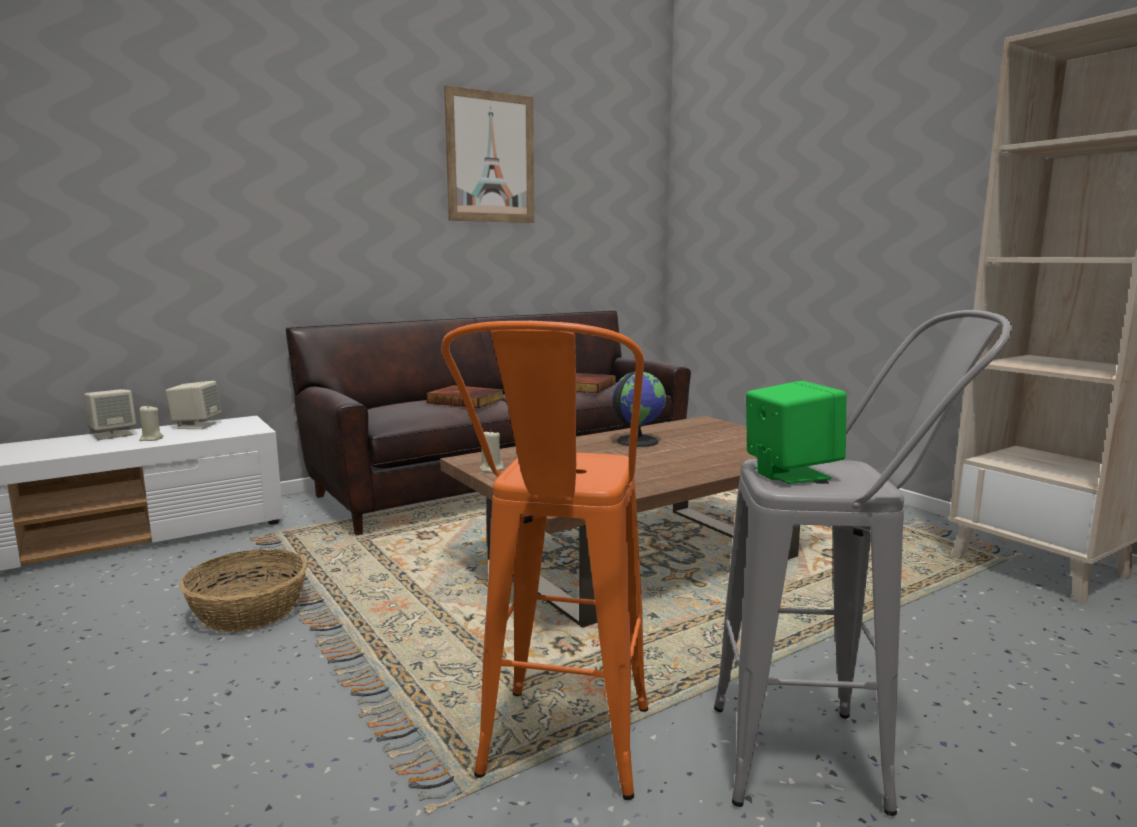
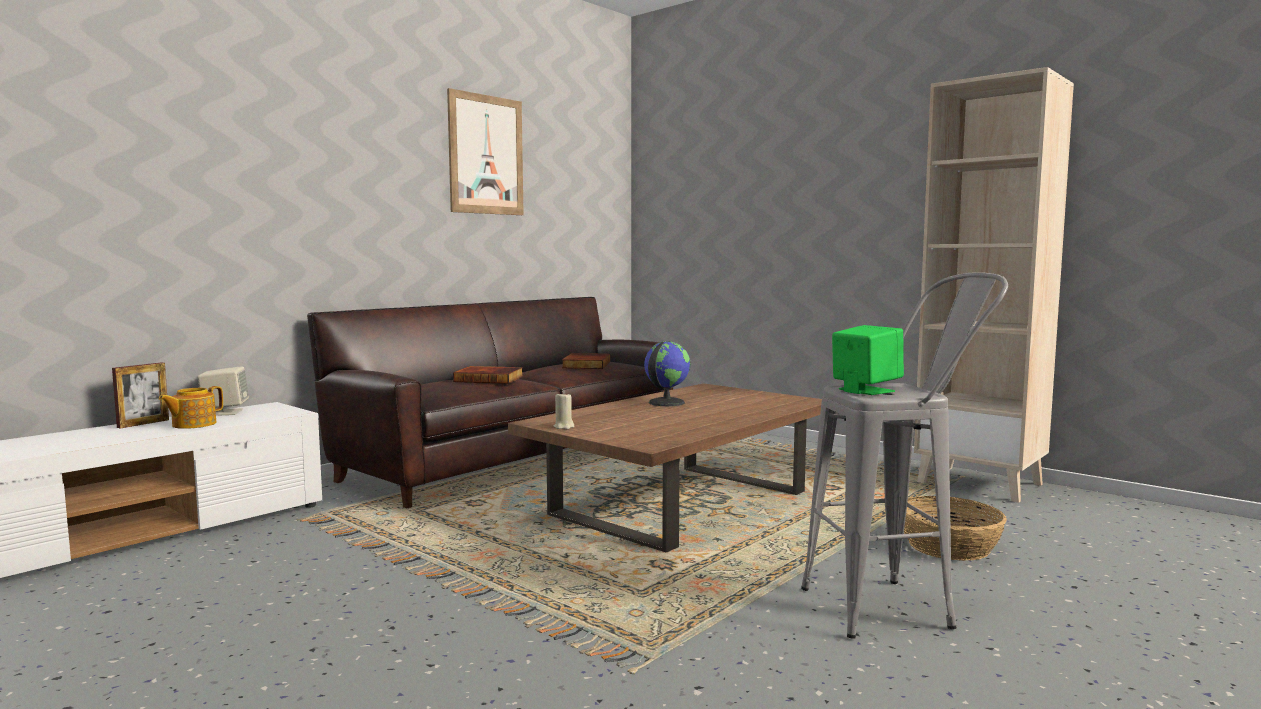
camera: 15 degrees left, 5 degrees down
(113, 435) = (143, 423): beige speaker -> picture frame
(151, 439) = (193, 424): beige candle -> teapot
(248, 611) = (353, 572): basket -> basket (949, 547)
(560, 761) = (709, 632): orange stool -> none

